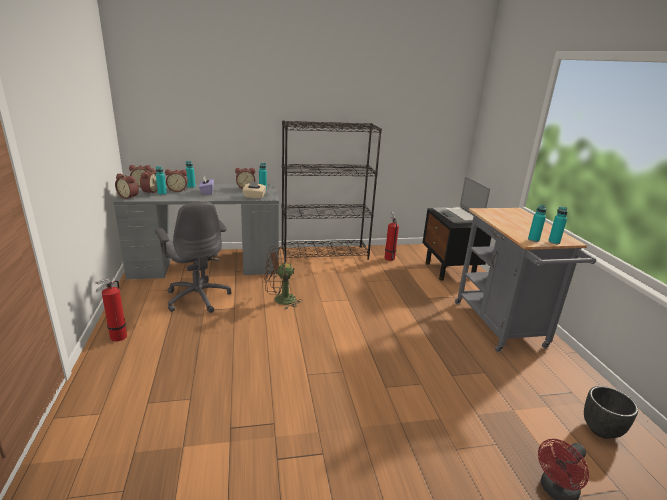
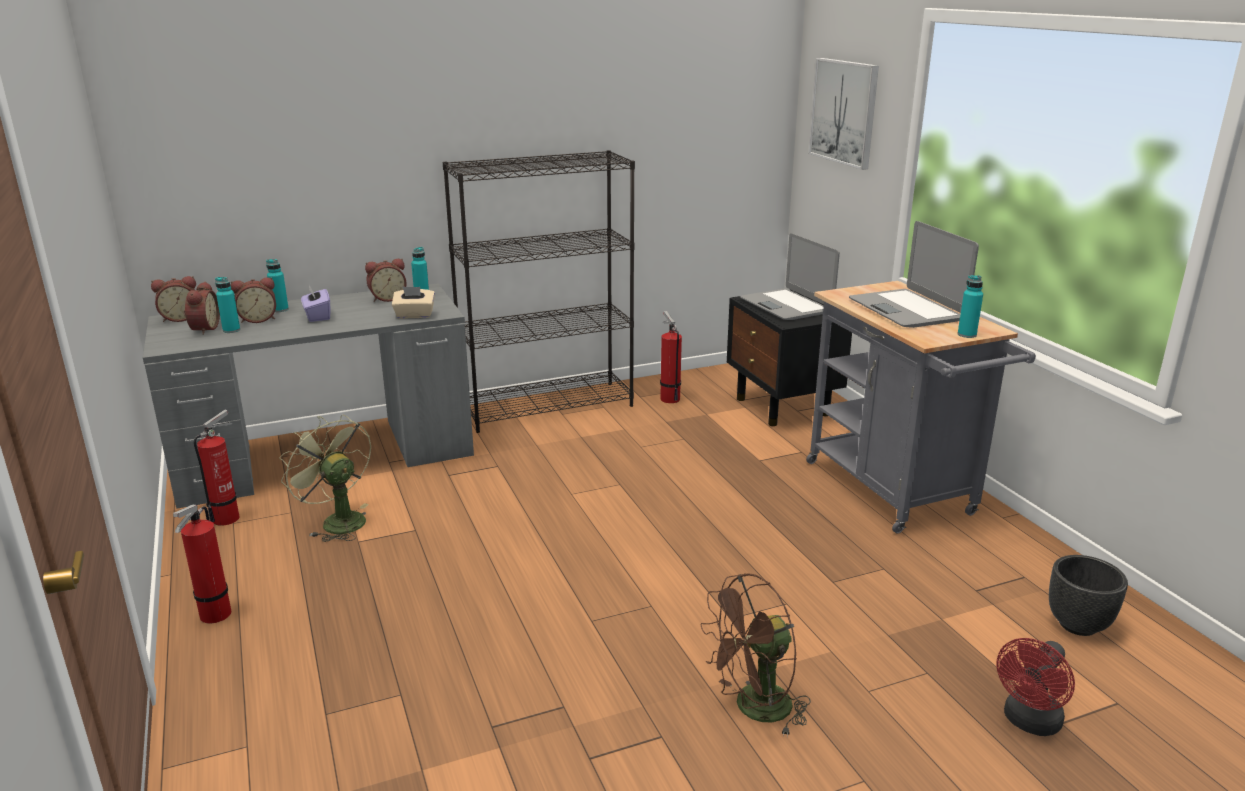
camera: 10 degrees left, 0 degrees up
(129, 197) = (169, 344): alarm clock -> none
(148, 287) = (229, 517): none -> fire extinguisher
(198, 297) = (337, 521): grey office chair -> green fan
(280, 300) = (496, 504): brown fan -> brown fan (754, 710)
(504, 112) = (844, 112): none -> picture
(520, 224) = (907, 310): none -> laptop
(533, 240) = (934, 335): turquoise bottle -> none

